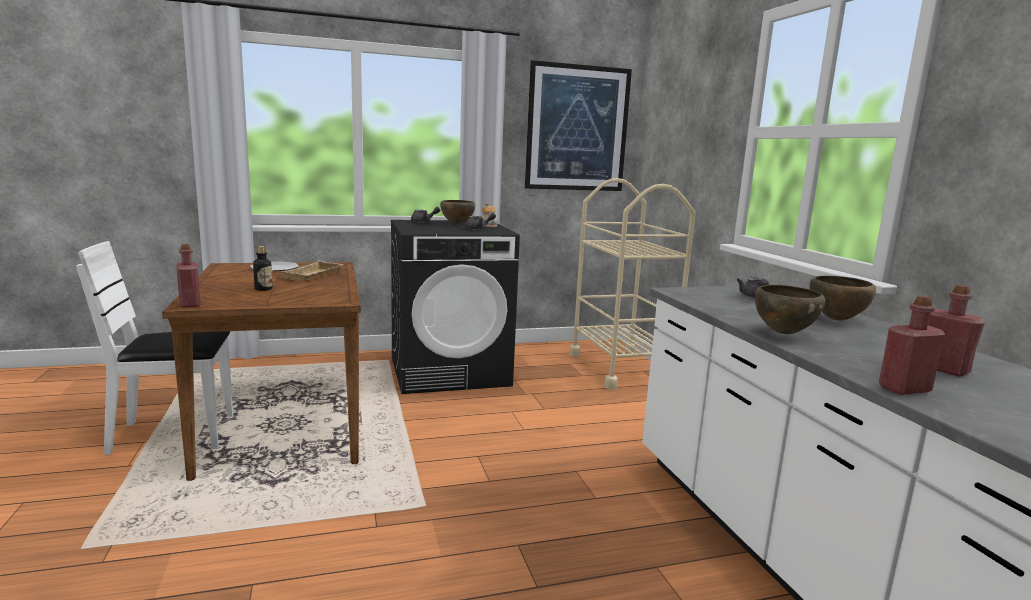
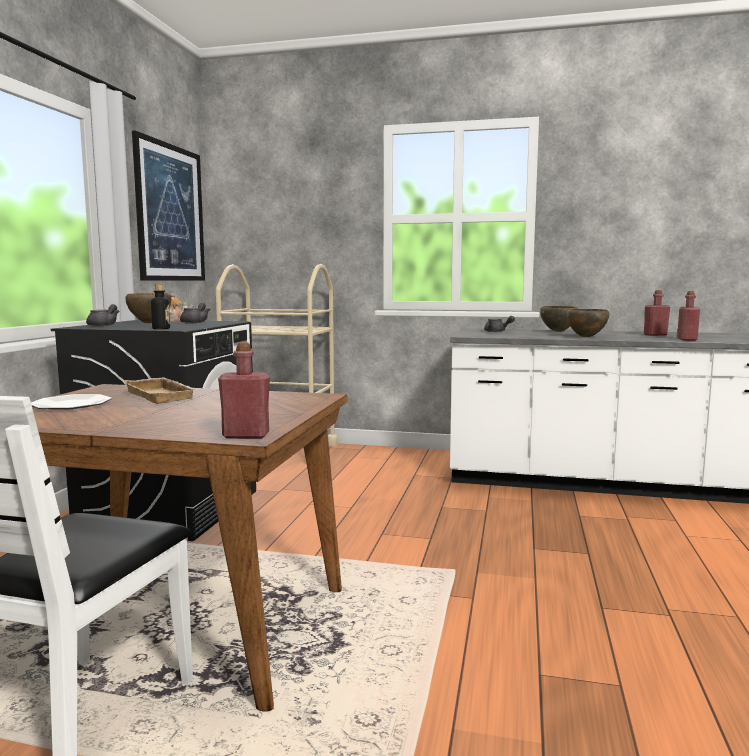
camera: 60 degrees left, 5 degrees down
(263, 289) = (206, 412): bottle -> bottle (161, 328)

